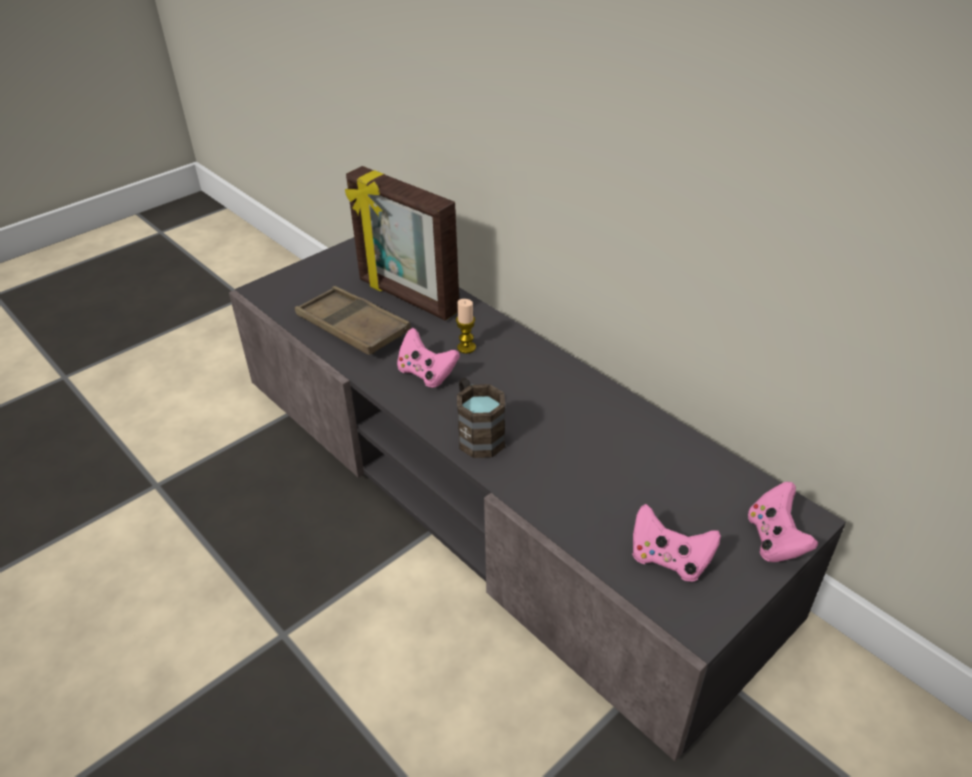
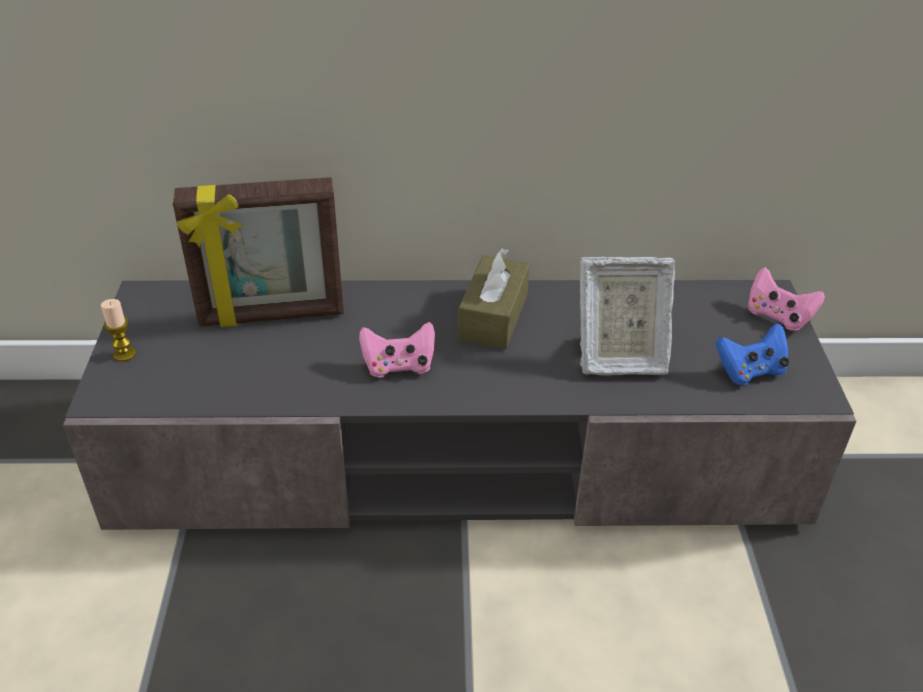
camera: 50 degrees left, 0 degrees up
(352, 328) = (265, 372): brown tray -> none
(466, 347) = (395, 324): candle -> candle (124, 354)
(477, 434) = (513, 382): brown mug -> none
(536, 383) = (493, 316): none -> brown tissue box
(577, 471) = (618, 358): none -> picture frame
(669, 559) = (750, 371): pink game controller -> blue game controller

